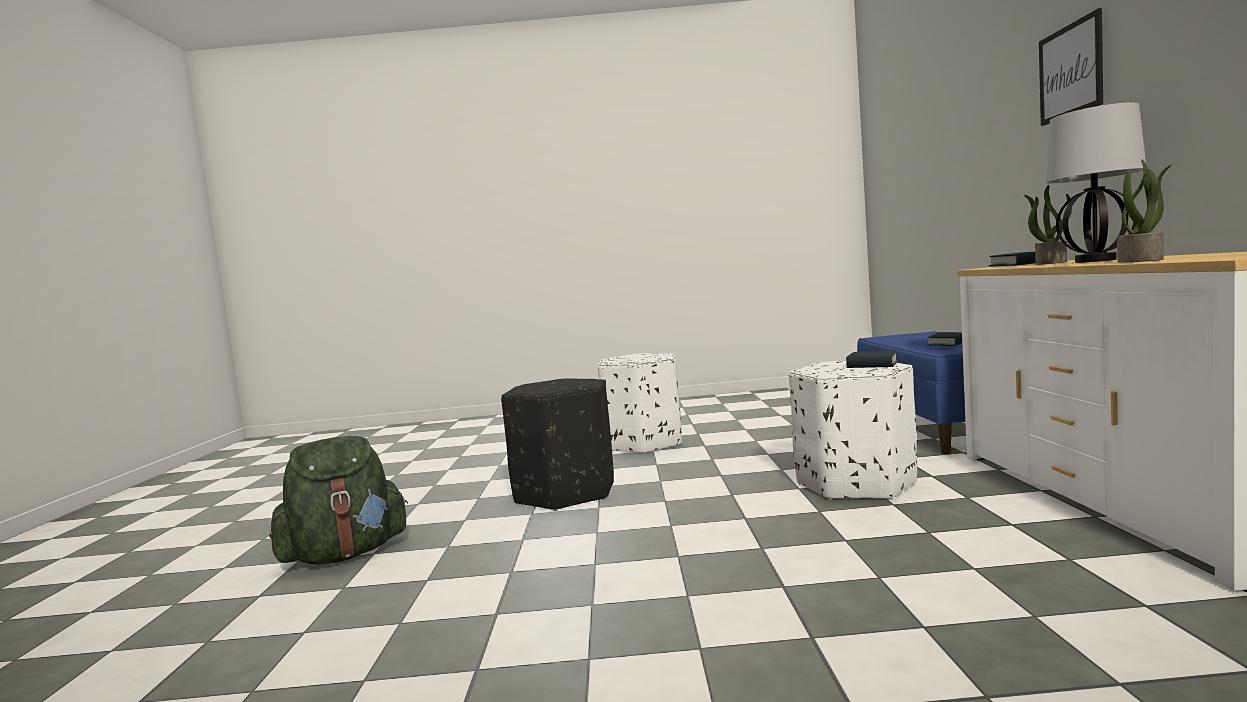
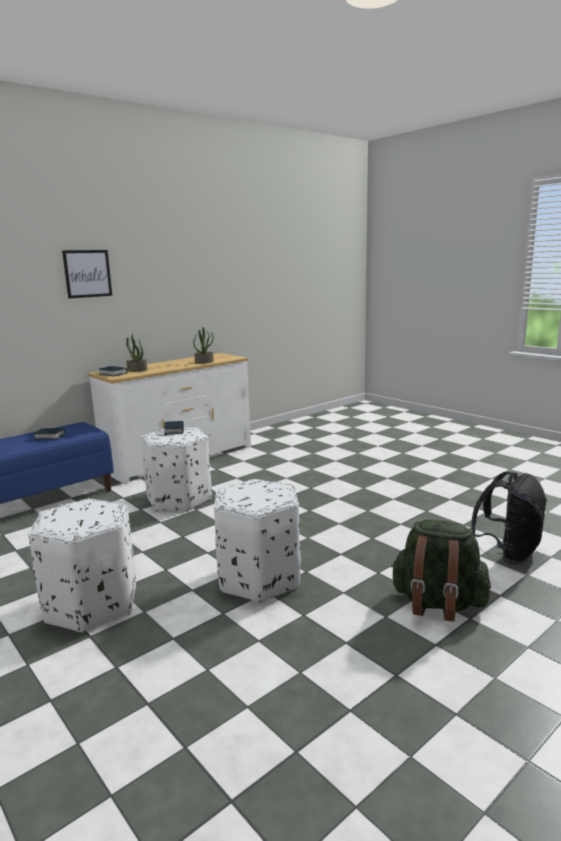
camera: 130 degrees left, 10 degrees up
(243, 661) = (508, 554): none -> black backpack
(566, 493) = (259, 578): black ottoman -> white ottoman
(1096, 261) = (163, 366): table lamp -> none

